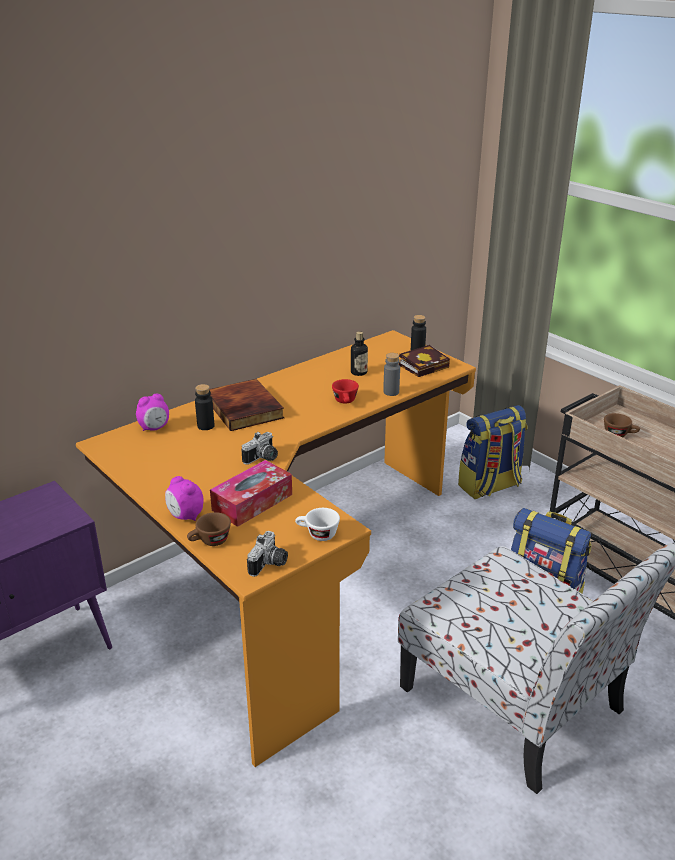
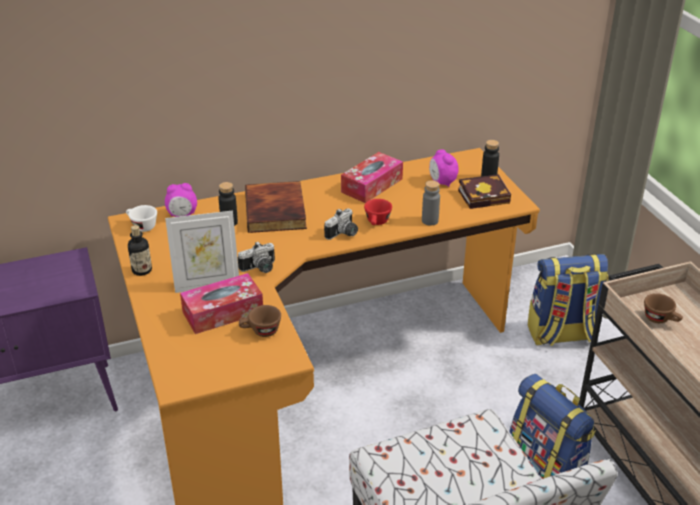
camera: 20 degrees right, 5 degrees up
(185, 516) = (156, 312): alarm clock -> alarm clock (442, 182)
(210, 542) = (162, 343): brown cup -> brown cup (260, 332)
(220, 482) = (207, 284): none -> picture frame
(270, 564) = (200, 379): camera -> camera (343, 234)
(317, 534) = (260, 360): white cup -> white cup (141, 226)
(320, 373) = (372, 185): none -> tissue box
(359, 372) = (411, 192): bottle -> bottle (142, 270)

